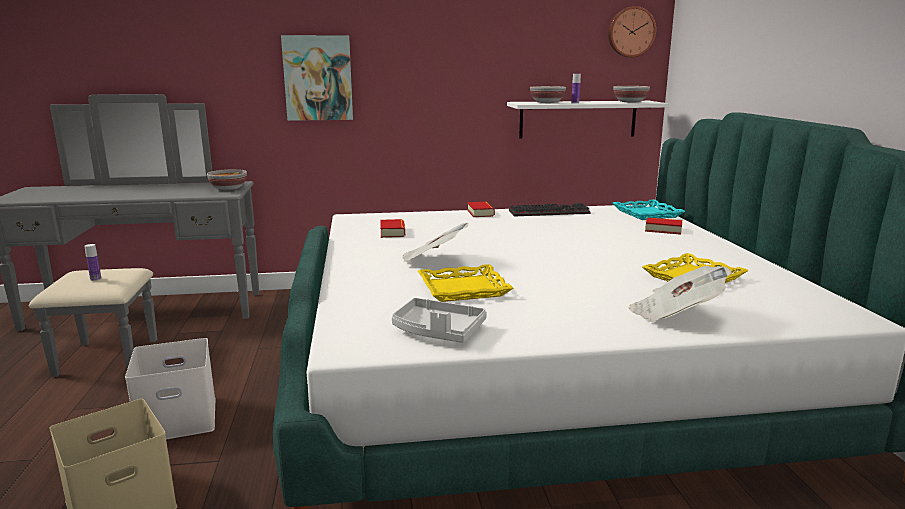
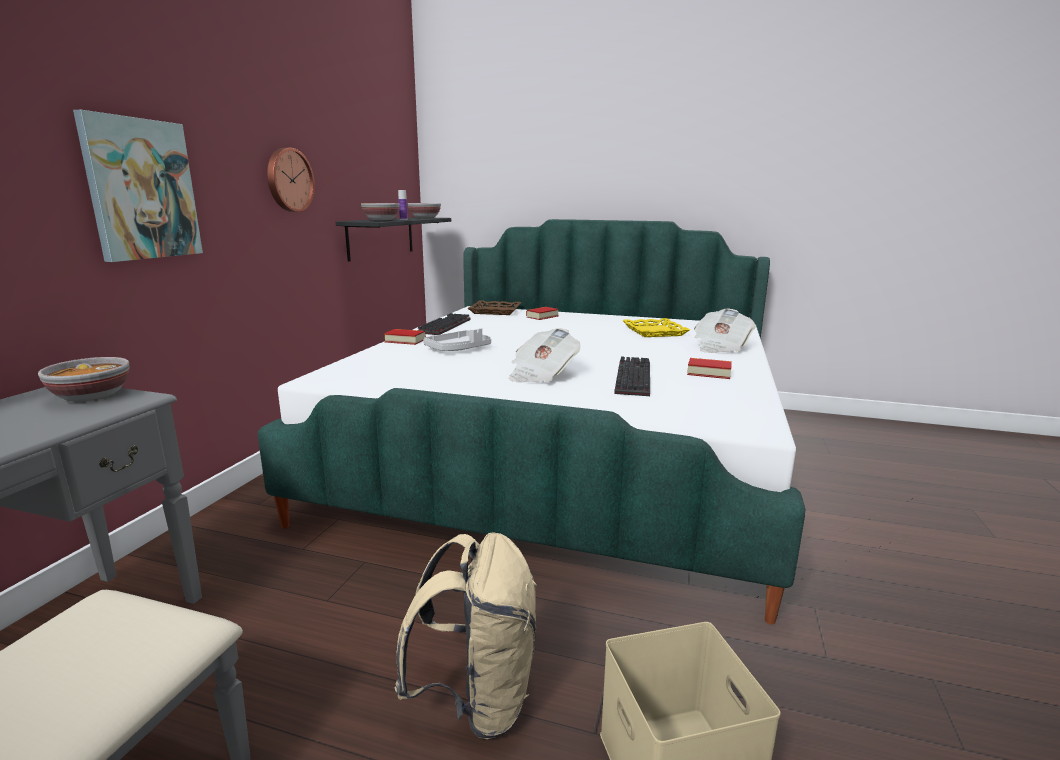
camera: 65 degrees left, 0 degrees up
(95, 279) = (101, 648): bottle -> none
(180, 418) = (477, 699): white storage box -> beige backpack
(392, 232) = (419, 374): book -> book (709, 373)
(438, 331) = (727, 398): grey tray -> grey tray (458, 349)
(463, 289) = (631, 378): yellow tray -> keyboard
(578, 119) = (381, 237): white shelf -> black shelf
(631, 32) = (400, 152): wall clock -> wall clock (288, 180)
(647, 214) = (495, 311): turquoise tray -> brown tray

